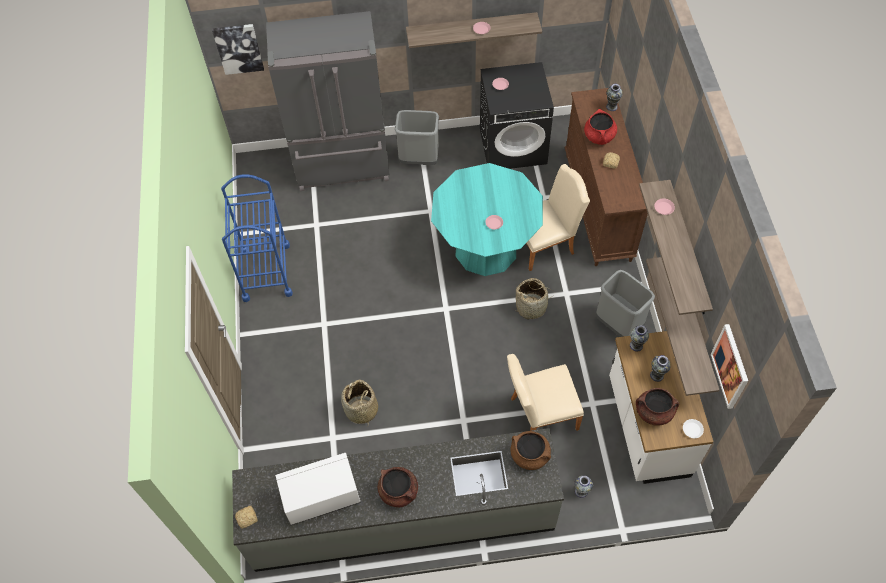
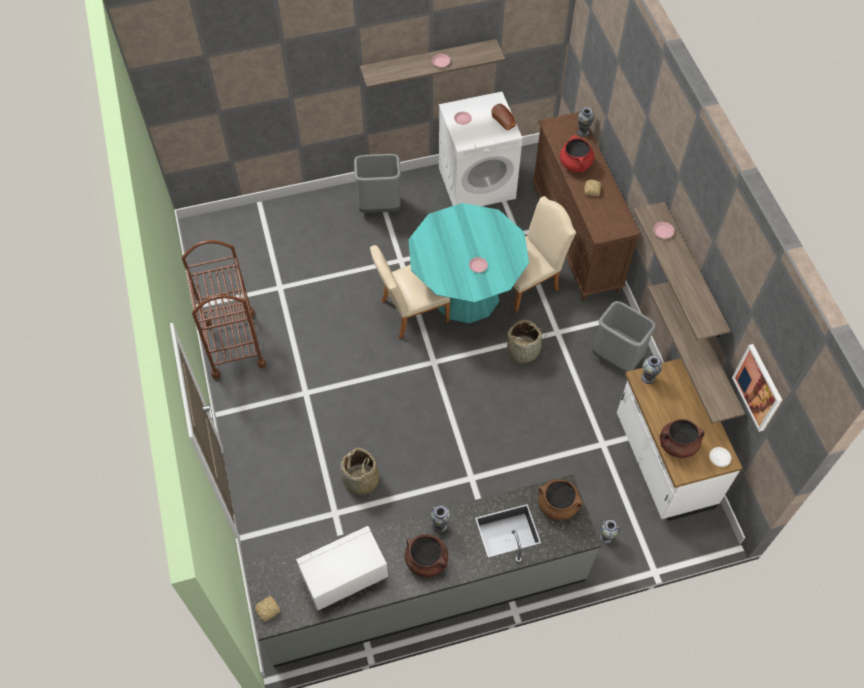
camera: 10 degrees left, 0 degrees up
(238, 48) = (181, 104): picture -> none
(266, 272) = (233, 344): blue cart -> brown cart
(343, 166) = (298, 221): grey fridge -> none
(513, 146) = (477, 183): black washing machine -> white washing machine
(539, 90) = (504, 121): none -> bread
(539, 414) = (550, 462): beige chair -> beige chair (410, 312)
(656, 375) = (674, 406): vase -> vase (439, 525)

